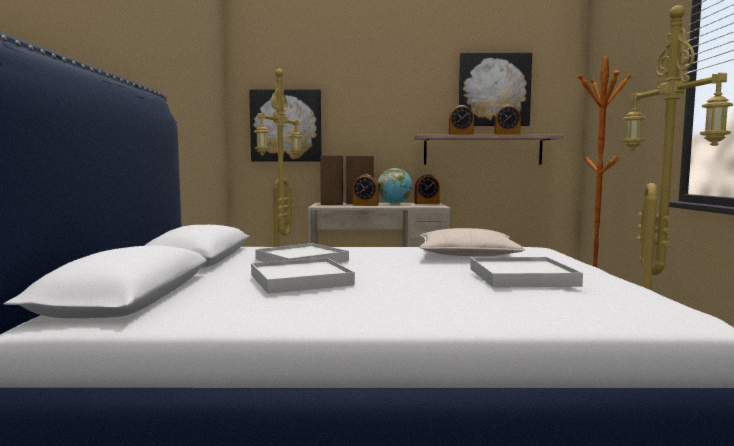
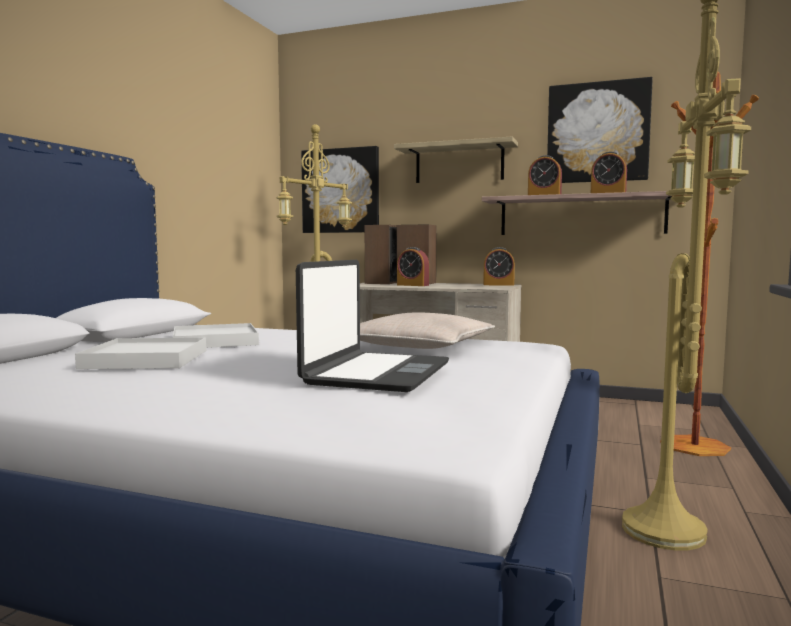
camera: 20 degrees right, 0 degrees up
(389, 107) = (459, 163): none -> shelf
(394, 203) = (456, 284): globe -> none
(521, 277) = (376, 373): white tray -> laptop

